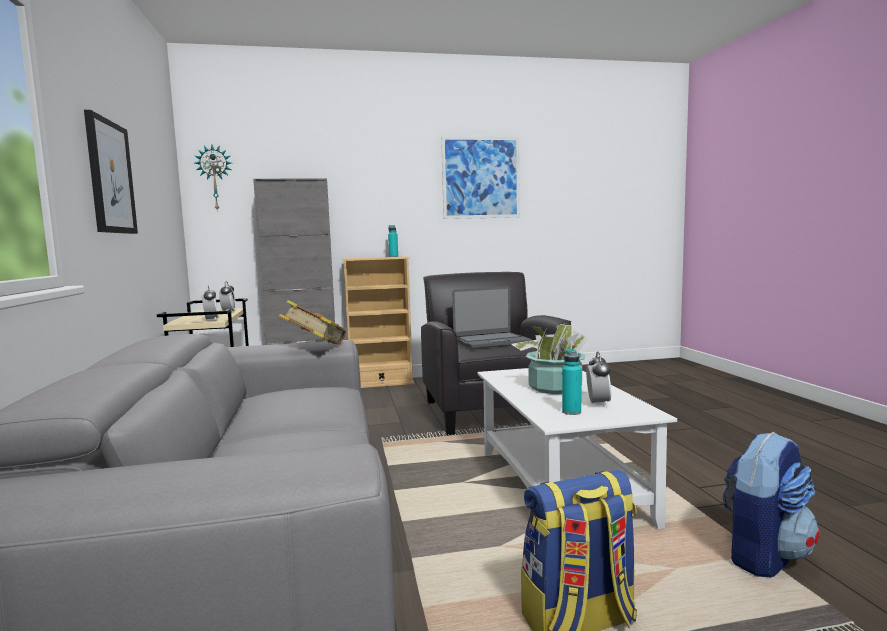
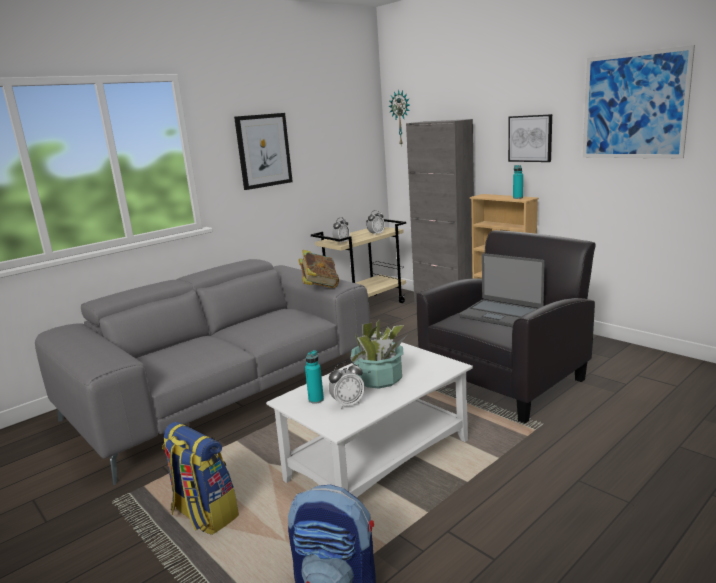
camera: 60 degrees right, 10 degrees up
(391, 203) = (530, 138): none -> picture

